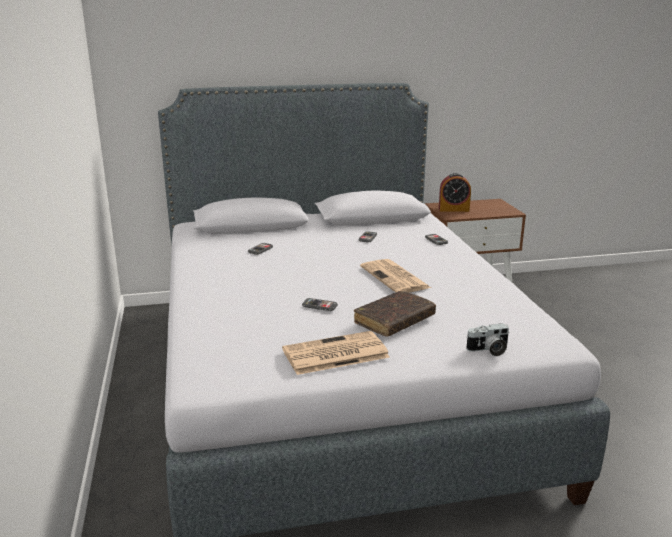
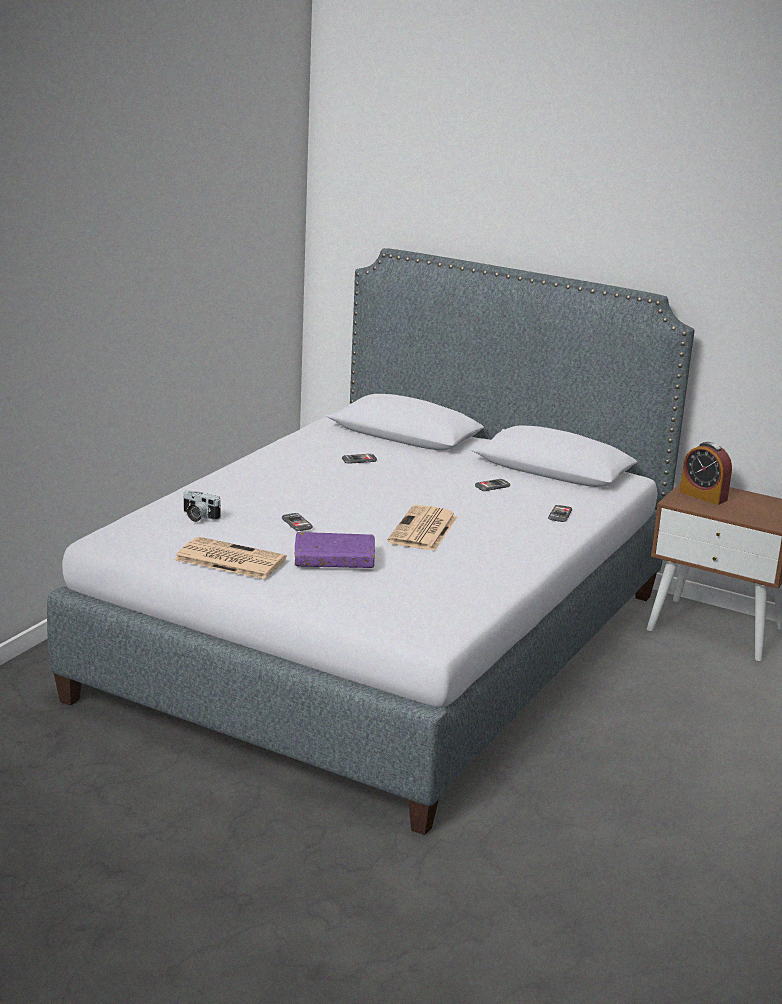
camera: 40 degrees right, 0 degrees up
(394, 321) = (334, 560): brown book -> purple book
(489, 350) = (356, 611): camera -> camera (198, 517)

